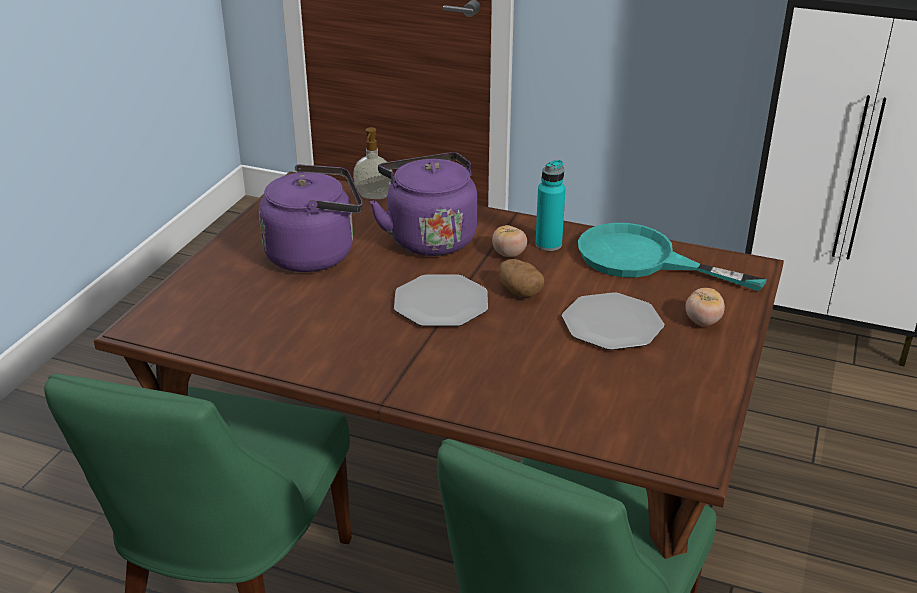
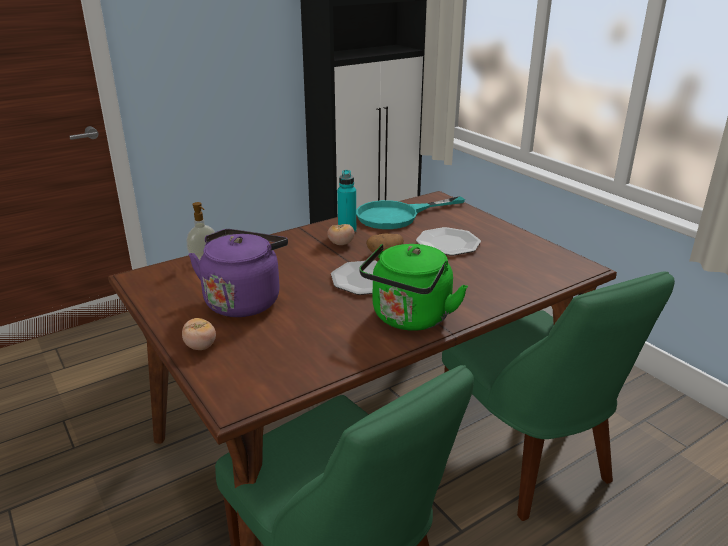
camera: 55 degrees left, 5 degrees down
(383, 364) = (409, 319): none -> green kettle
(429, 237) = (285, 258): purple kettle -> none
(702, 321) = (471, 223): tomato -> tomato (200, 346)

